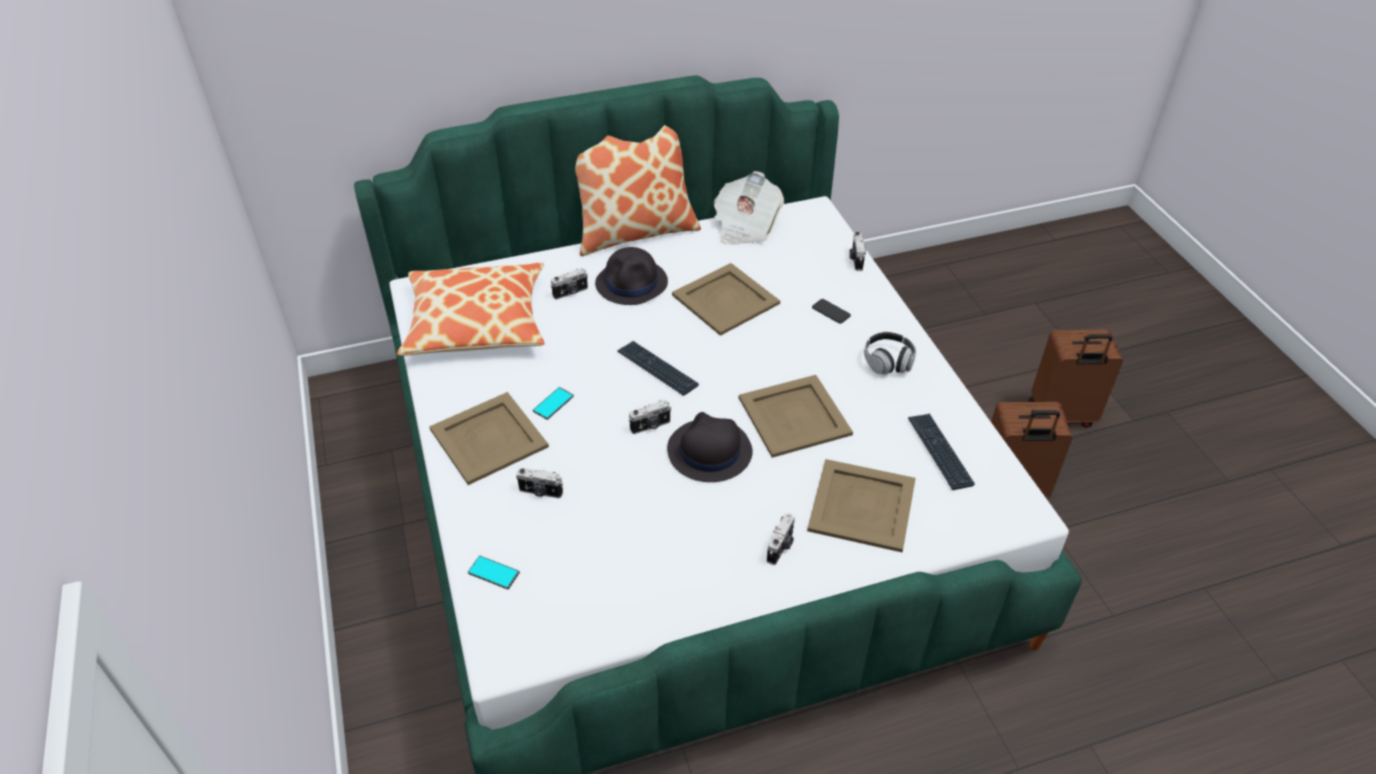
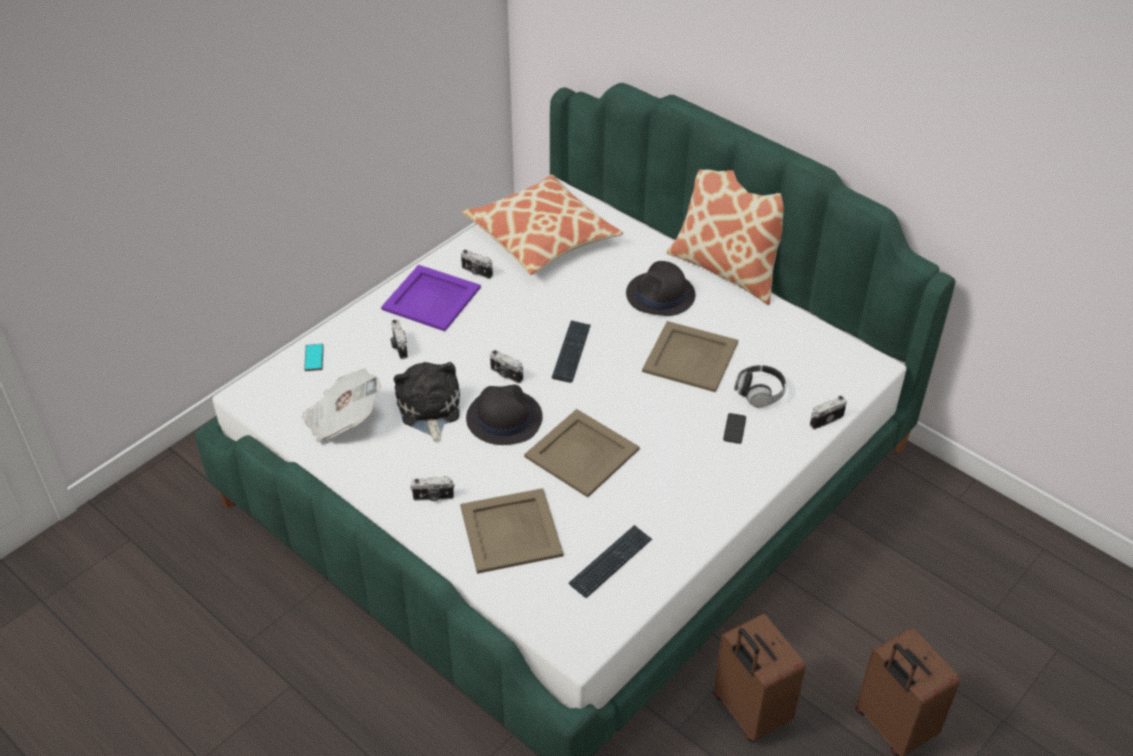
camera: 60 degrees right, 0 degrees up
(488, 439) = (430, 298): beige tray -> purple tray
(553, 403) = (489, 314): phone -> none
(571, 292) = (618, 268): camera -> camera (476, 272)
(654, 503) = (429, 410): none -> plush toy
(745, 226) = (802, 330): newspaper -> newspaper (342, 420)
(888, 362) = (699, 490): headphones -> headphones (759, 393)

